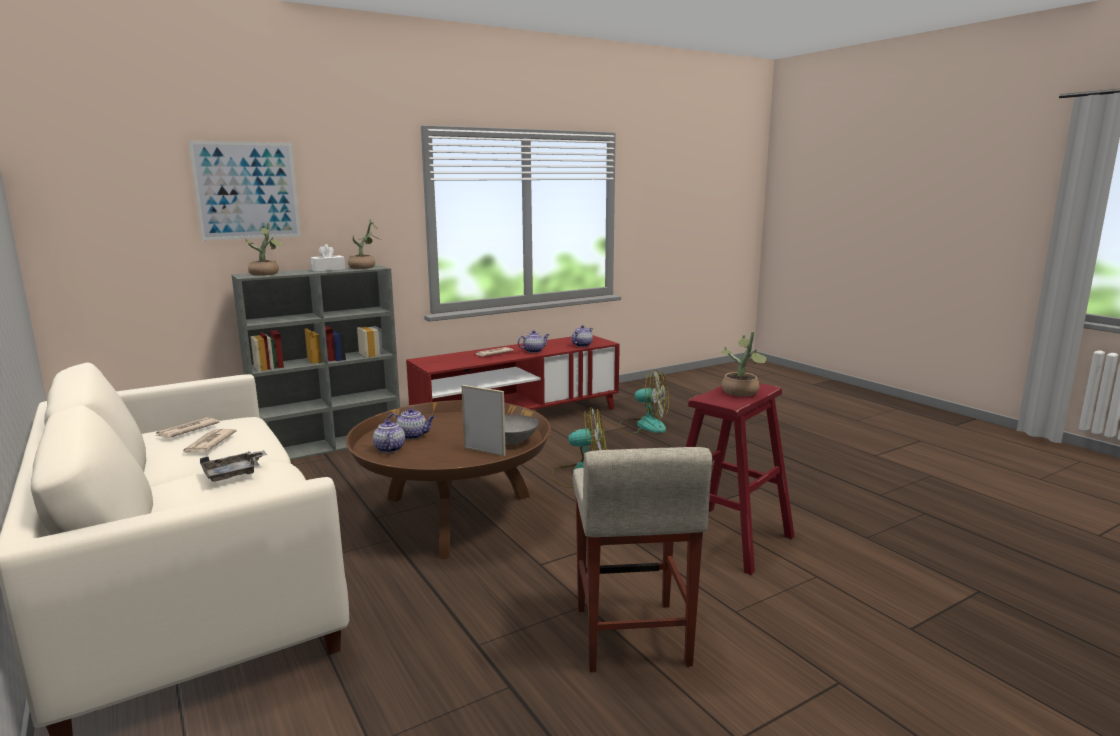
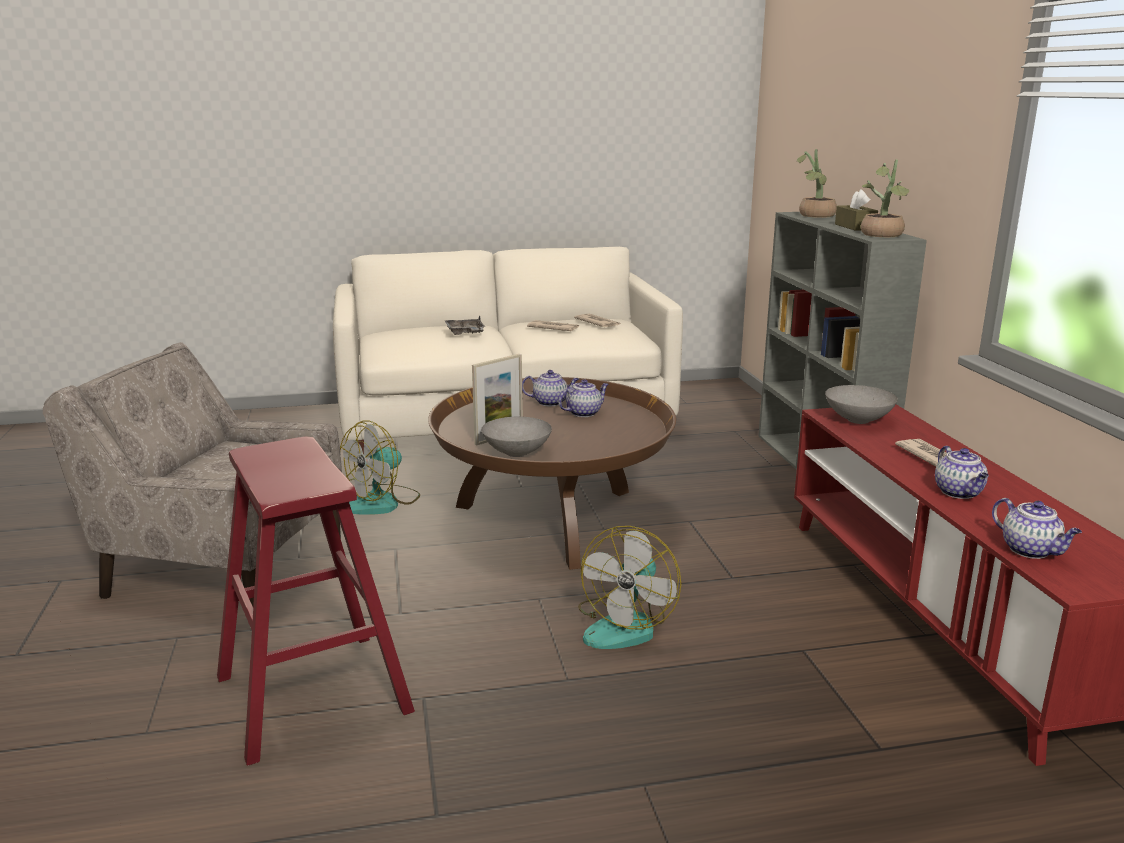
camera: 110 degrees right, 5 degrees up
(247, 190) = (856, 106): picture -> none
(328, 269) = (855, 227): white tissue box -> brown tissue box
(413, 436) = (584, 413): teapot -> teapot turned 150 degrees counterclockwise
(443, 363) = (859, 420): none -> grey bowl
(631, 636) = (224, 568): beige stool -> beige armchair
(643, 426) = (881, 774): fan -> fan (381, 502)
(741, 393) = (281, 470): potted plant -> none

